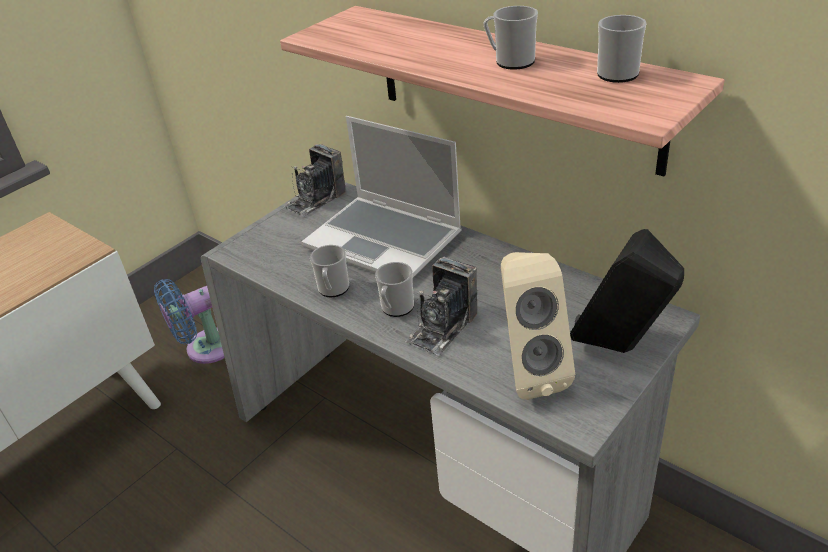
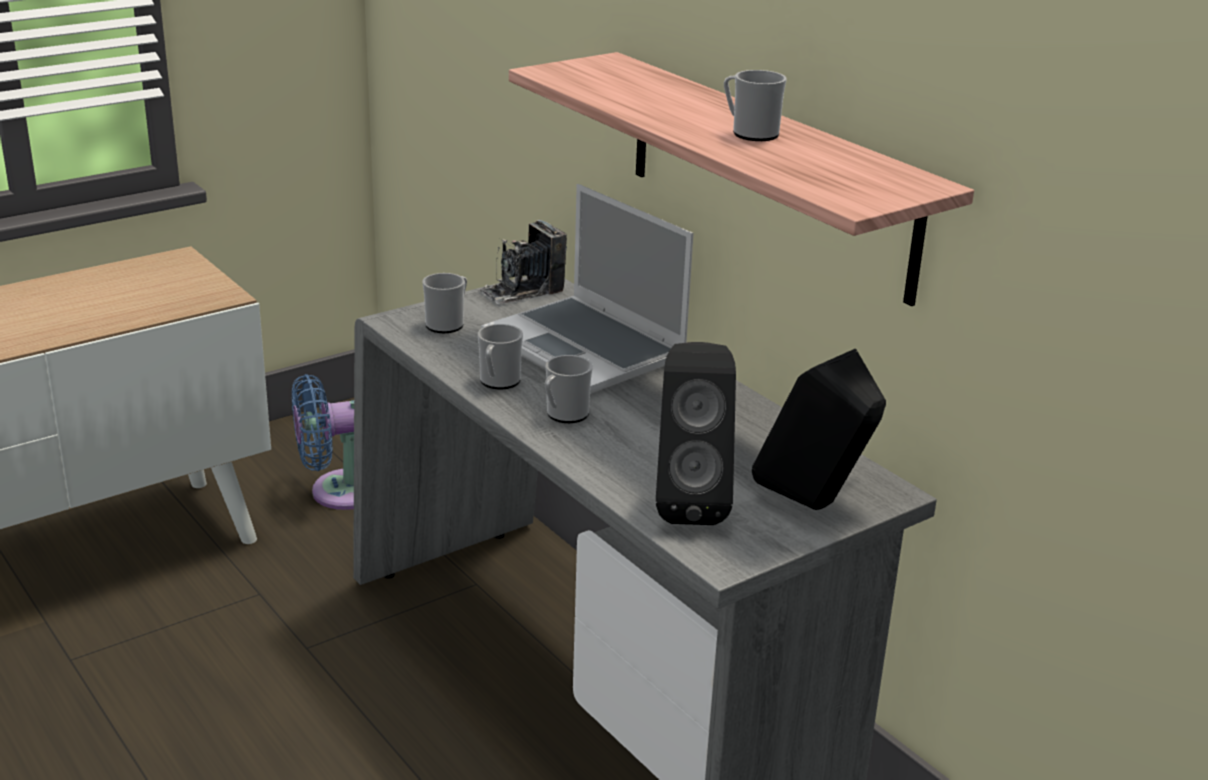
camera: 10 degrees right, 10 degrees down
(442, 327) = (611, 443): camera -> none
(528, 372) = (689, 504): beige speaker -> black speaker
(619, 72) = (862, 163): mug -> mug (448, 324)

